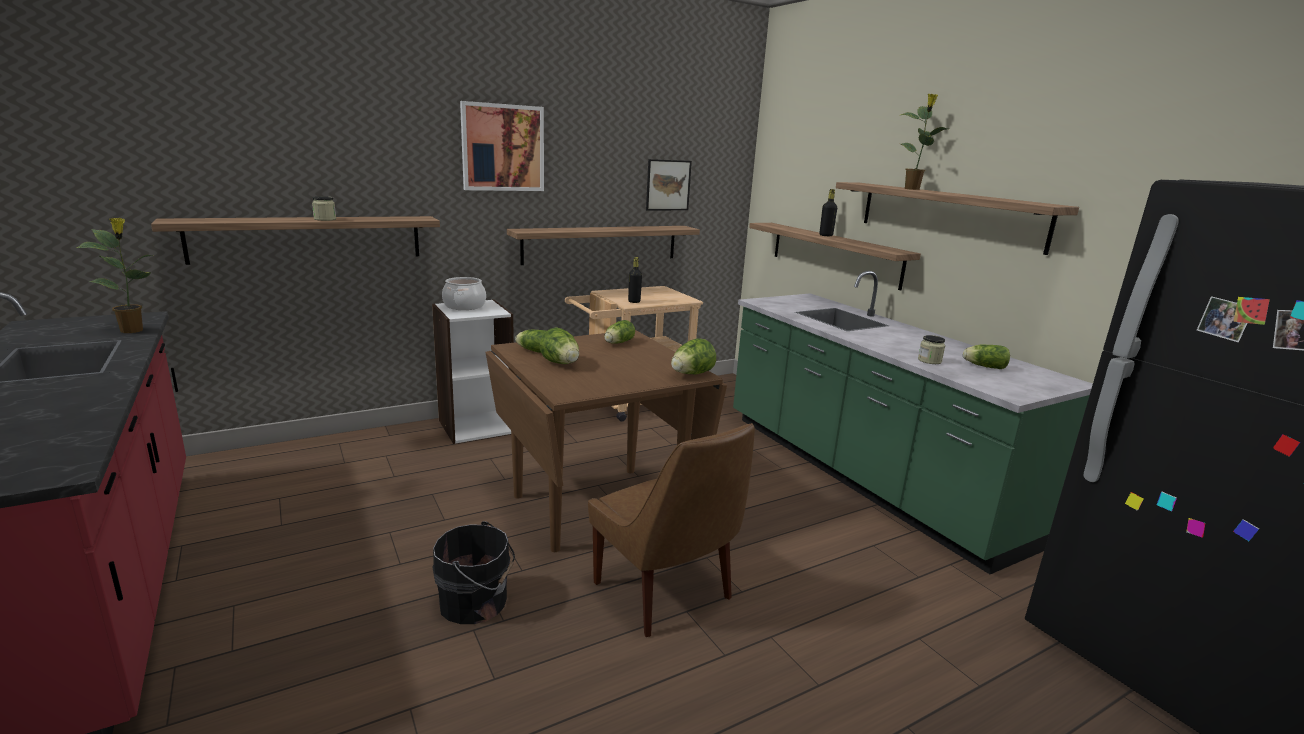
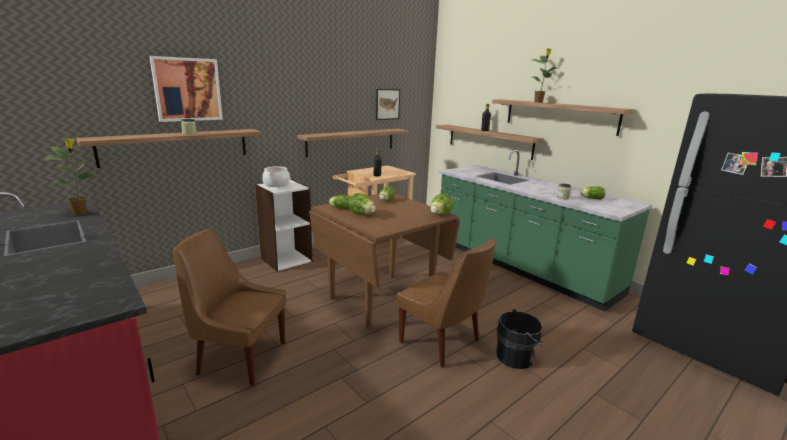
camera: 10 degrees left, 0 degrees up
(334, 574) = (239, 357): none -> brown chair
(476, 603) = (336, 362): black bucket -> black bucket (517, 356)
(503, 148) = (293, 84): picture -> picture (187, 89)

